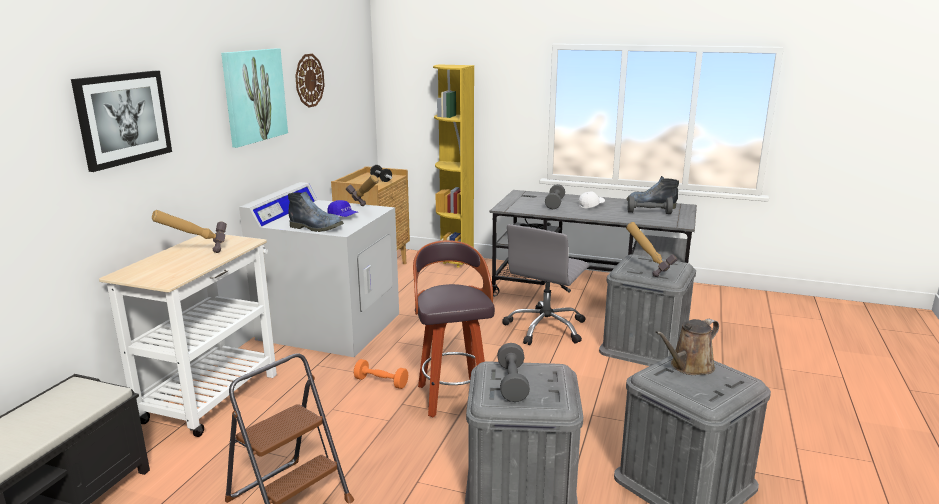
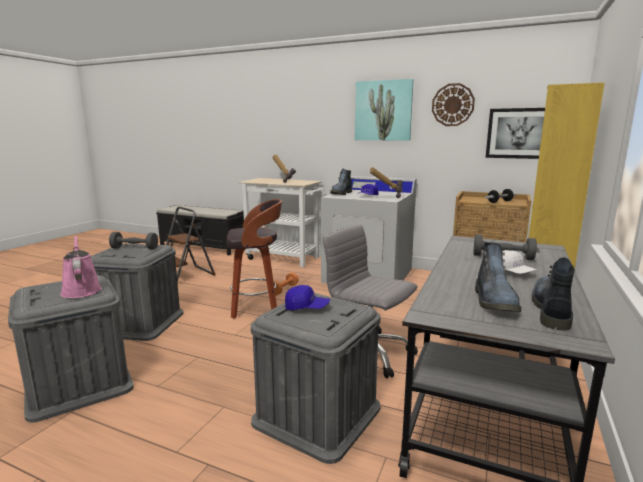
camera: 95 degrees right, 5 degrees down
(123, 118) = (286, 112): picture -> picture (519, 133)
(648, 270) = (307, 308): hammer -> blue cap
(649, 213) = (495, 302): grey dumbbell -> boot
(689, 367) = (81, 290): brown watering can -> pink watering can

